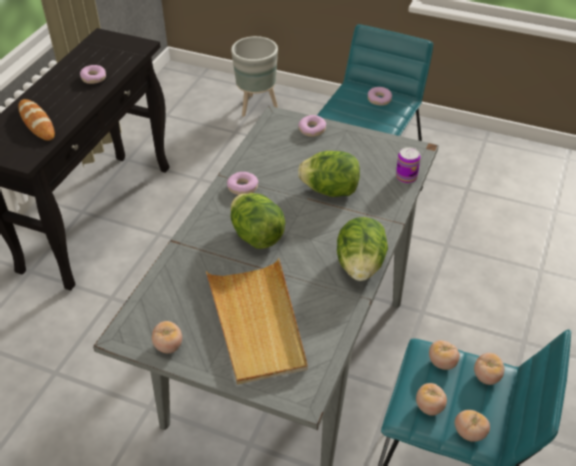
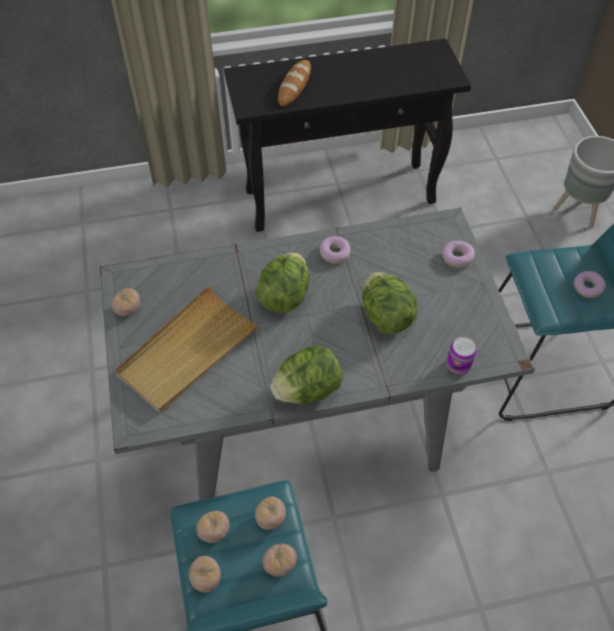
camera: 55 degrees right, 10 degrees up
(94, 78) = (379, 80): donut -> none

